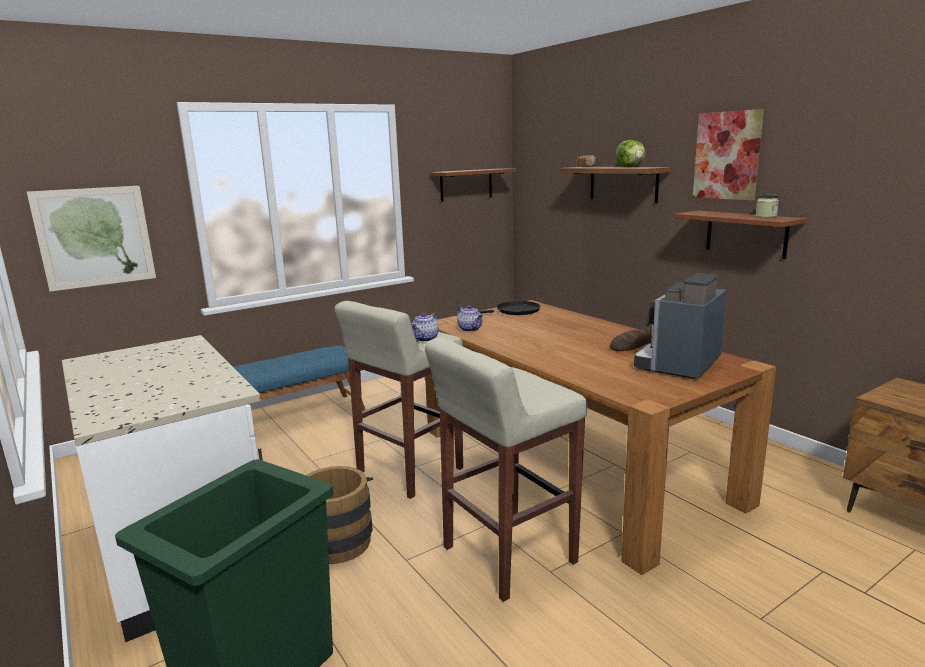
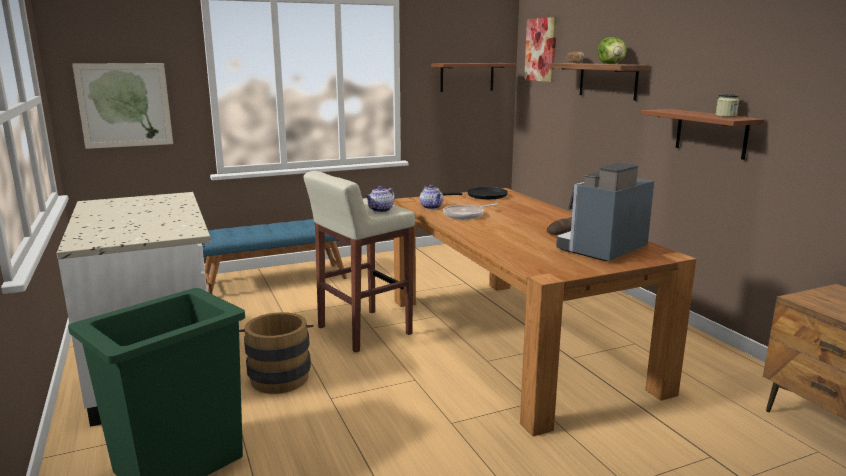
camera: 10 degrees right, 0 degrees up
(507, 555) = (419, 406): beige stool -> none
(513, 336) = (466, 215): none -> frying pan
(727, 155) = (698, 54): picture -> picture (541, 49)

